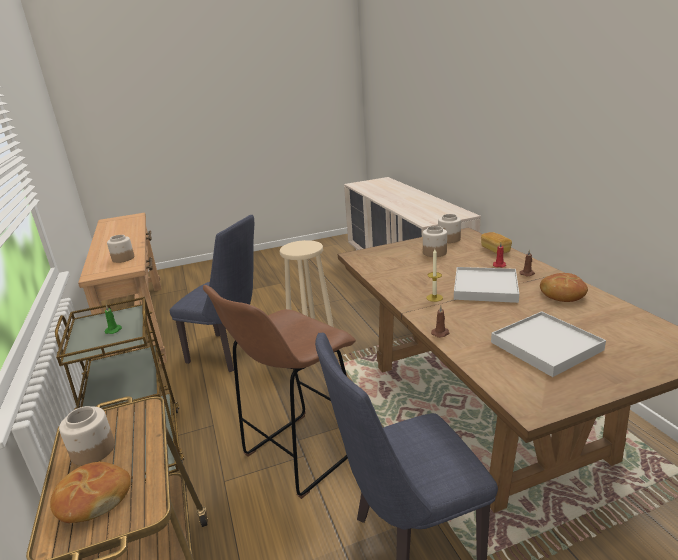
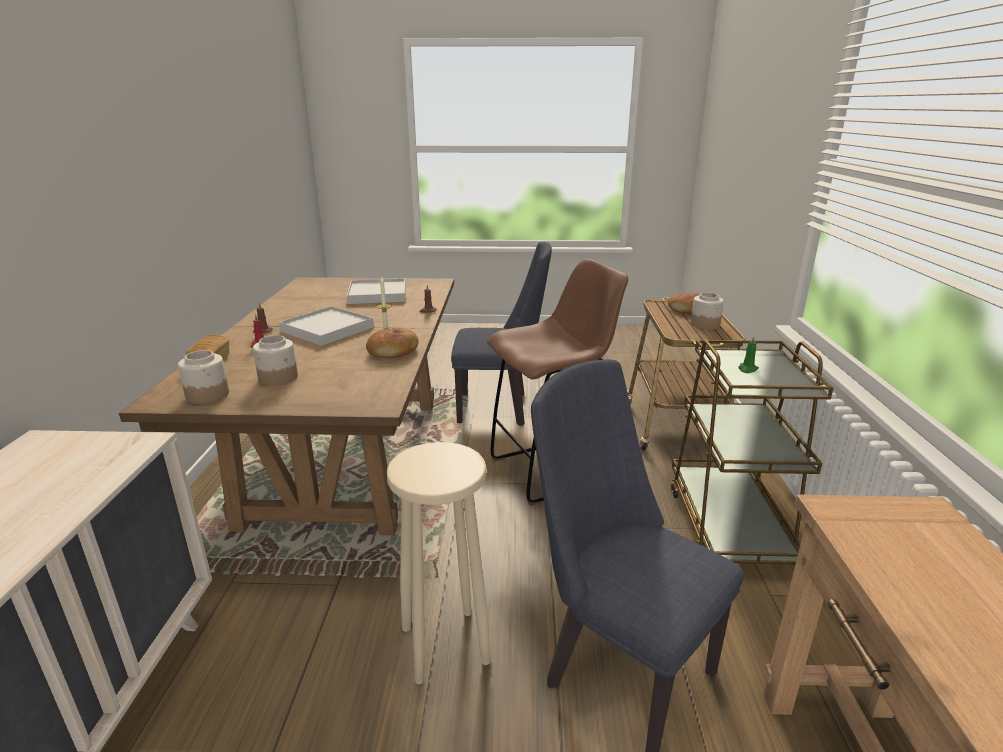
camera: 160 degrees left, 0 degrees up
(123, 258) = (913, 571): jar -> none
(562, 294) = (288, 313): bread -> bread (394, 351)

